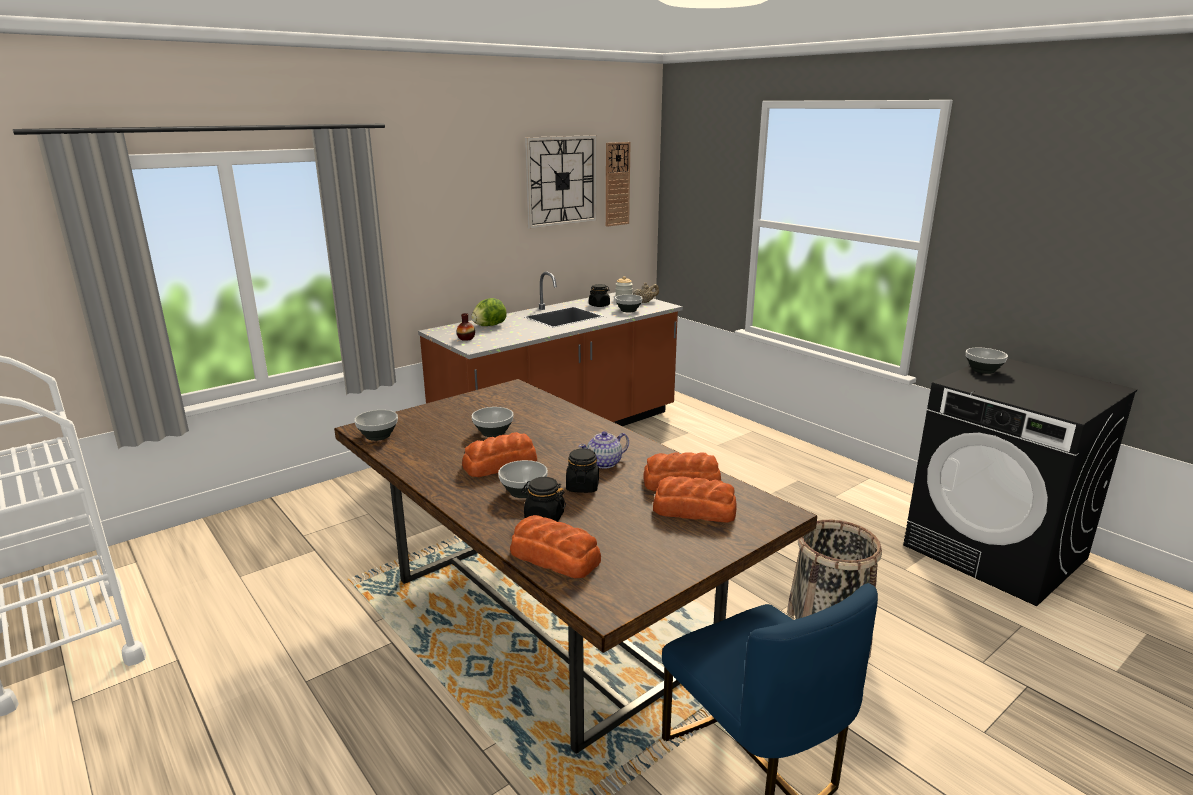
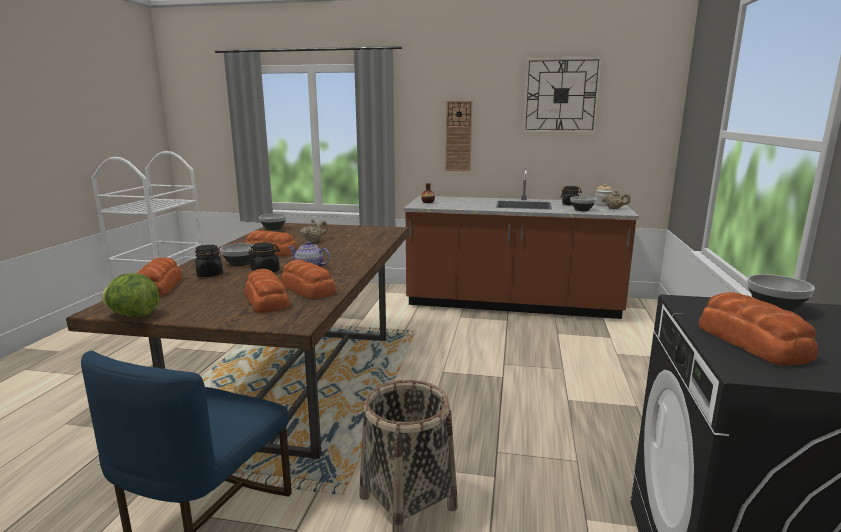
camera: 50 degrees right, 5 degrees down
(489, 326) = (461, 200): lettuce -> lettuce (133, 315)
(493, 432) = (314, 241): bowl -> beige teapot
(617, 184) = (625, 102): wall clock -> wall clock (458, 136)
(1032, 396) = (751, 342): none -> bread

